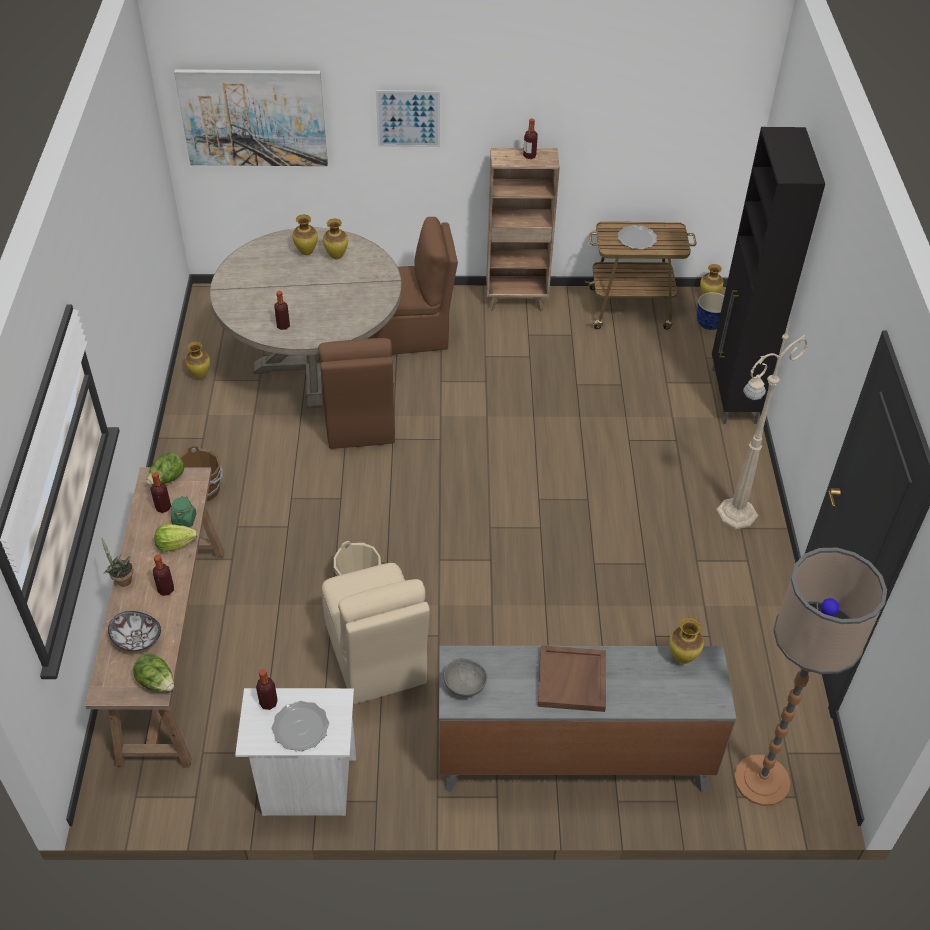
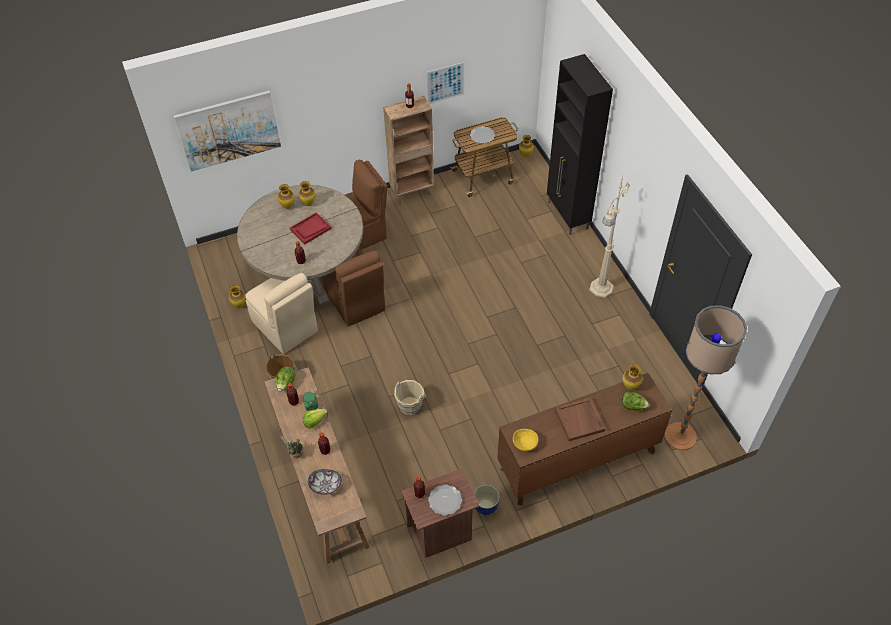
camera: 20 degrees left, 5 degrees up
(157, 682) = (352, 506): lettuce -> lettuce (633, 406)
(305, 787) = (441, 533): white nightstand -> brown nightstand
(320, 289) = (310, 229): none -> red tray
(376, 657) = (442, 444): beige chair -> beige chair (285, 327)
(408, 119) = (328, 103): picture -> picture (445, 83)
(464, 685) = (524, 444): grey bowl -> yellow bowl
(572, 757) = (577, 461): grey dresser -> brown dresser
(709, 323) = (533, 172): planter -> planter (486, 506)

